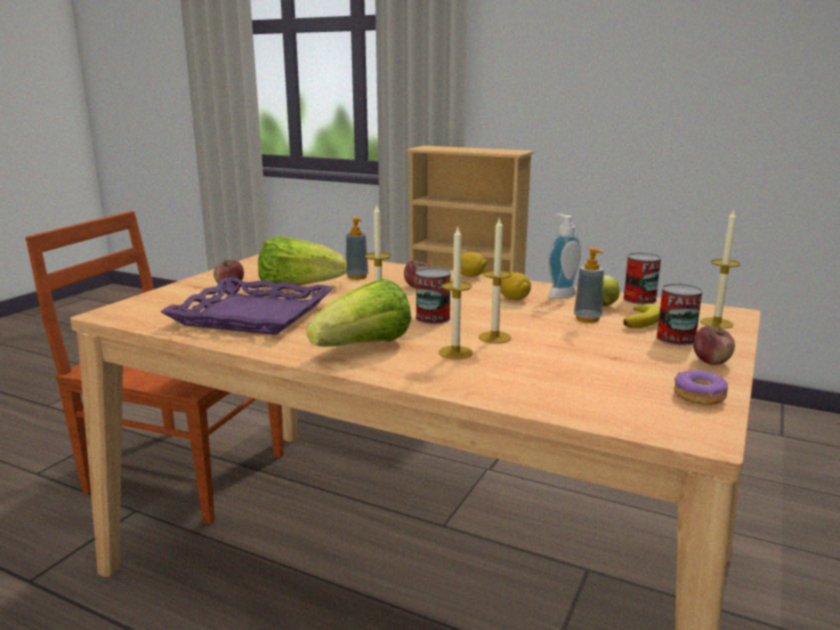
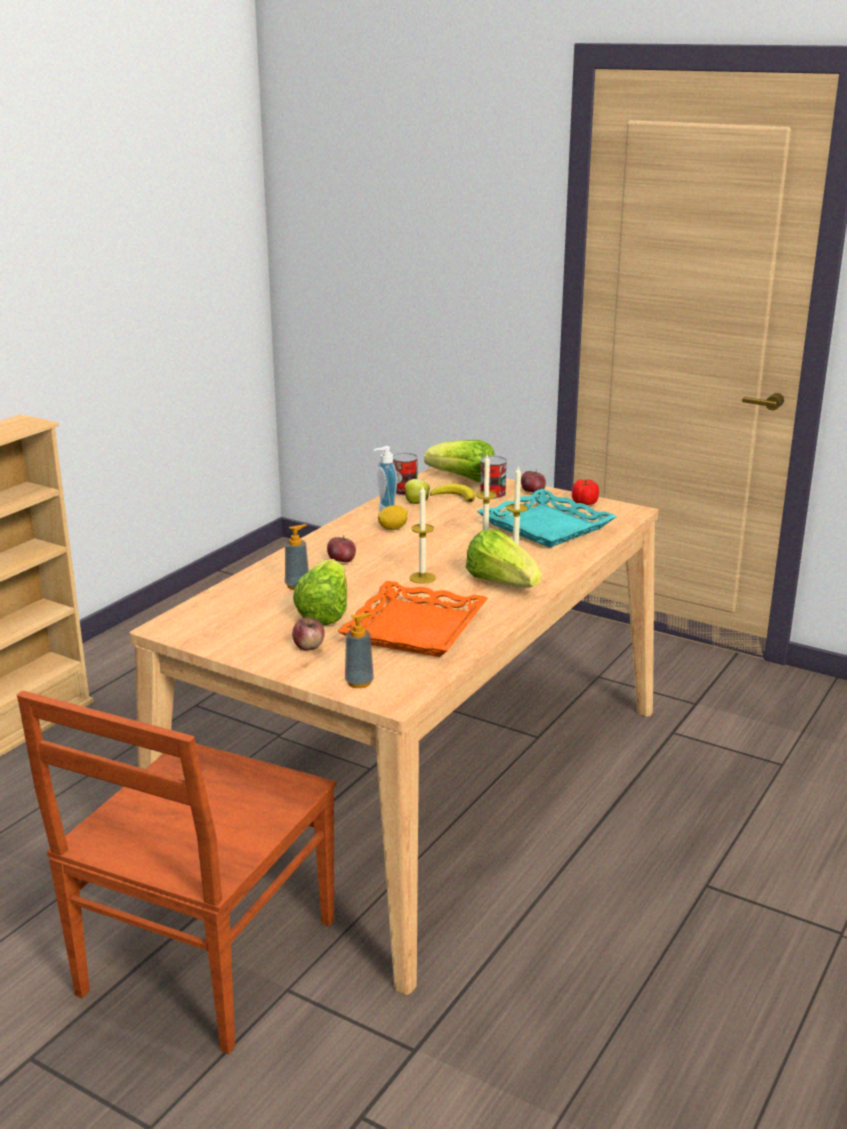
camera: 85 degrees left, 5 degrees up
(251, 315) = (415, 629): purple tray -> orange tray
(433, 318) = (438, 559): can -> none
(470, 276) = (315, 539): lemon -> none
(573, 370) = (546, 526): none -> turquoise tray
(587, 319) = (448, 511): soap dispenser -> soap dispenser (359, 682)
(699, 396) = (584, 503): donut -> tomato
(716, 323) = (463, 479): candle -> lettuce

